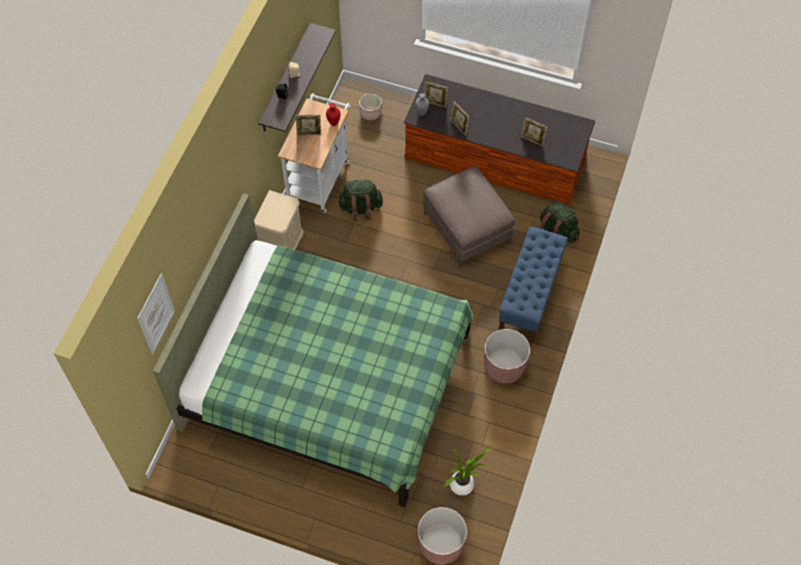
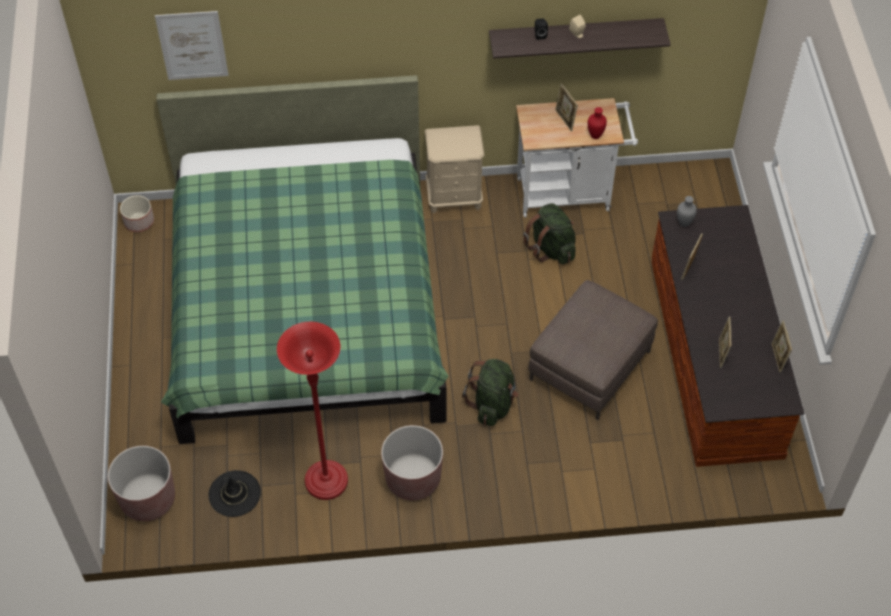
camera: 65 degrees right, 5 degrees down
(370, 112) = (694, 203): planter -> planter (139, 221)
(435, 103) = (709, 231): picture frame -> picture frame (777, 358)
(464, 484) = (234, 494): potted plant -> black hat
(481, 421) = (326, 481): none -> red floor lamp
(530, 296) = (530, 470): blue bench -> none
(557, 232) = (644, 466): green backpack -> green backpack (492, 404)

